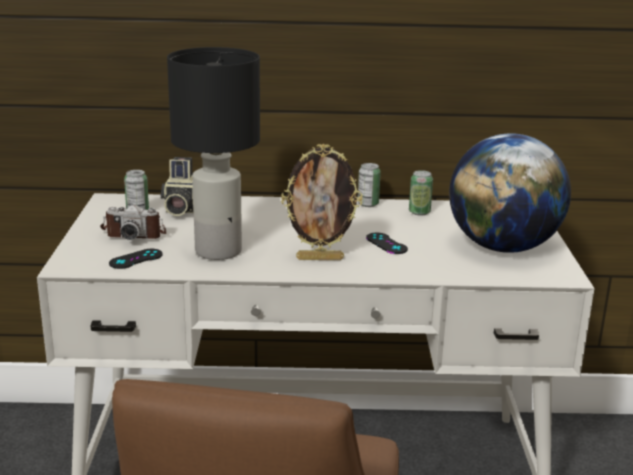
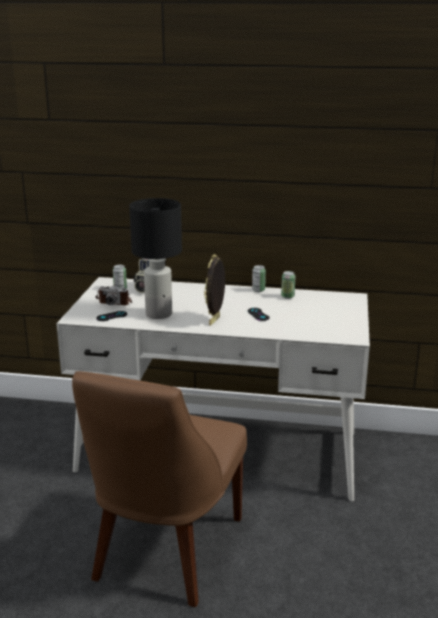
camera: 10 degrees right, 0 degrees up
(320, 258) = (215, 321): picture frame -> picture frame turned 105 degrees clockwise
(503, 247) = (327, 320): globe -> none

